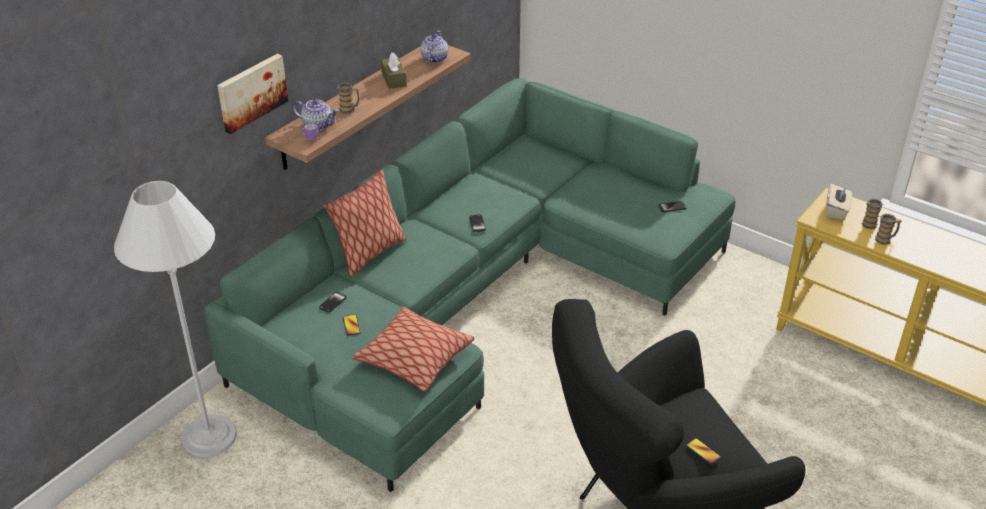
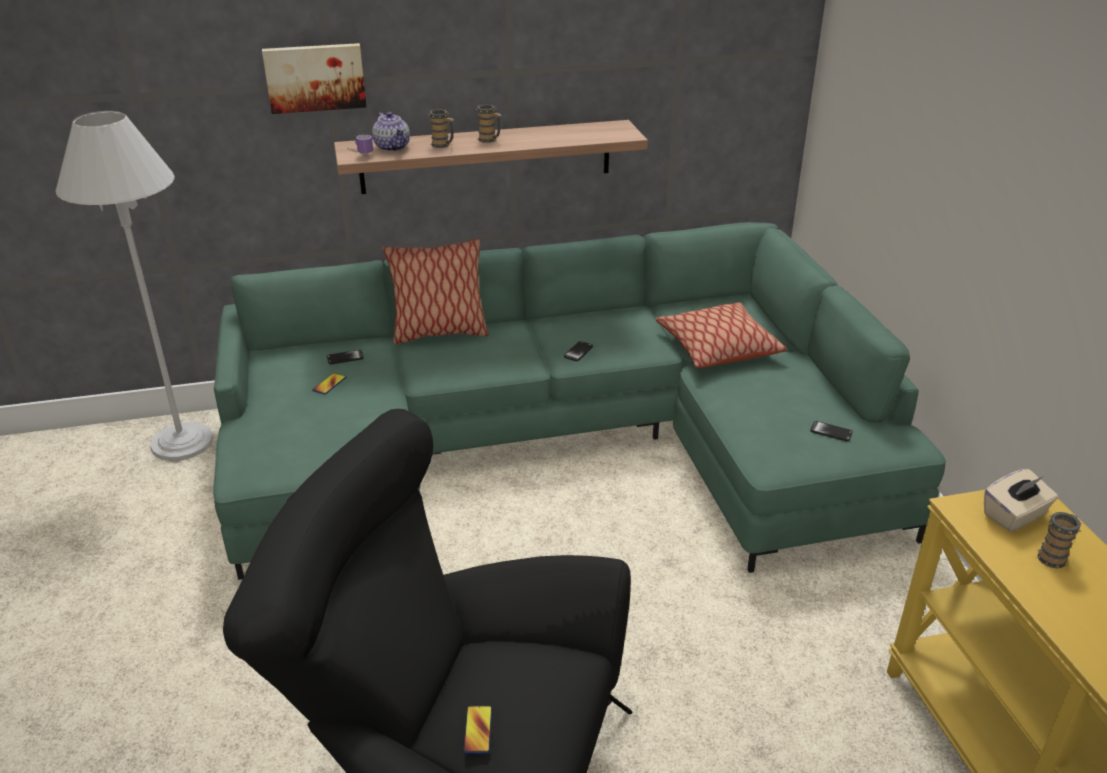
camera: 40 degrees right, 5 degrees down
(394, 79) = (529, 137): brown tissue box -> none
(414, 358) = (335, 441): pillow -> pillow (717, 348)
(434, 58) = (600, 133): teapot -> none
(885, 240) = (1054, 592): mug -> mug (490, 140)

